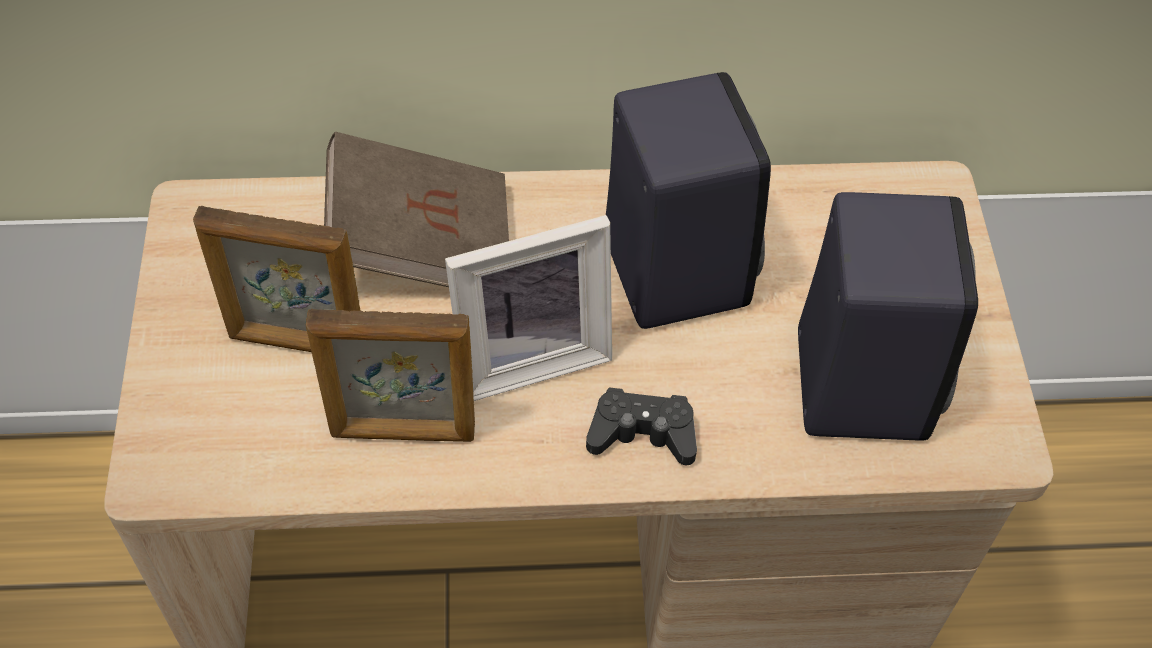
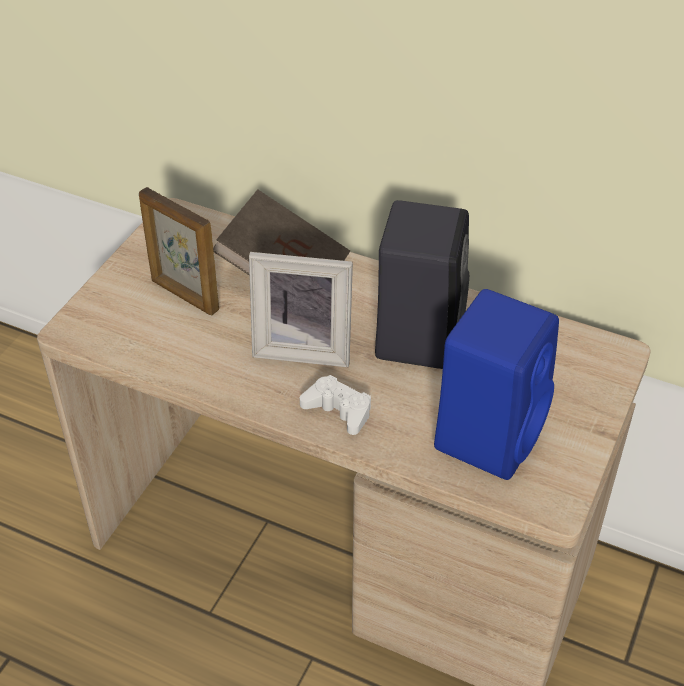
camera: 30 degrees right, 10 degrees down
(403, 432) = (208, 358): picture frame -> none
(642, 433) = (338, 410): black game controller -> white game controller
(858, 378) = (490, 433): black speaker -> blue speaker

